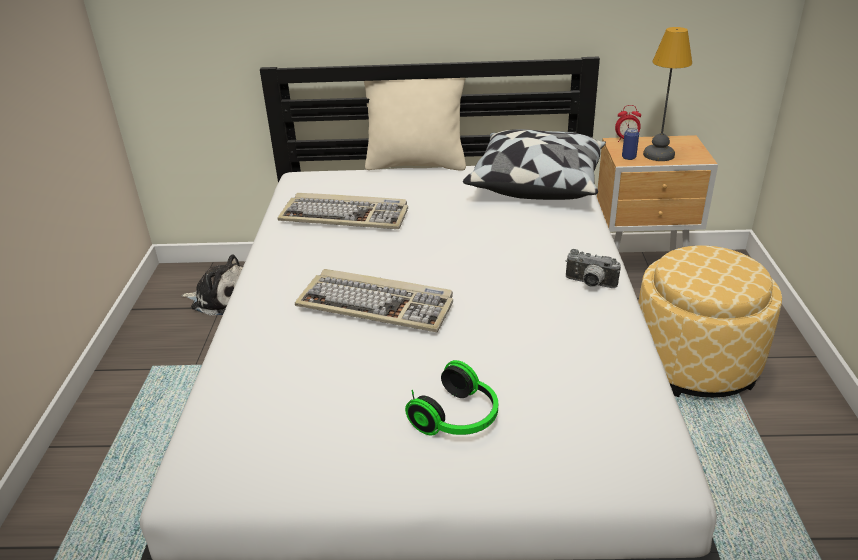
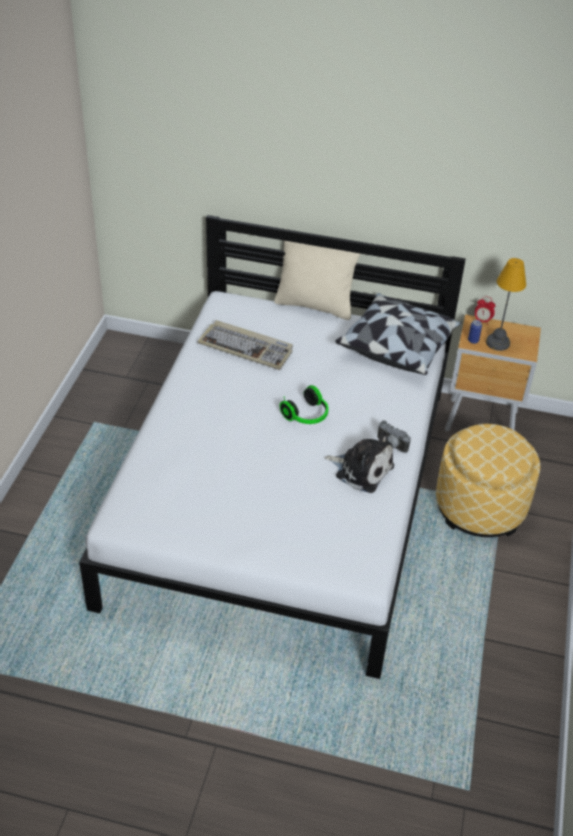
camera: 10 degrees right, 10 degrees up
(219, 298) = (148, 373): plush toy -> plush toy (361, 469)
(377, 304) = (246, 431): keyboard -> none
(459, 419) = (269, 520): headphones -> headphones (307, 416)

